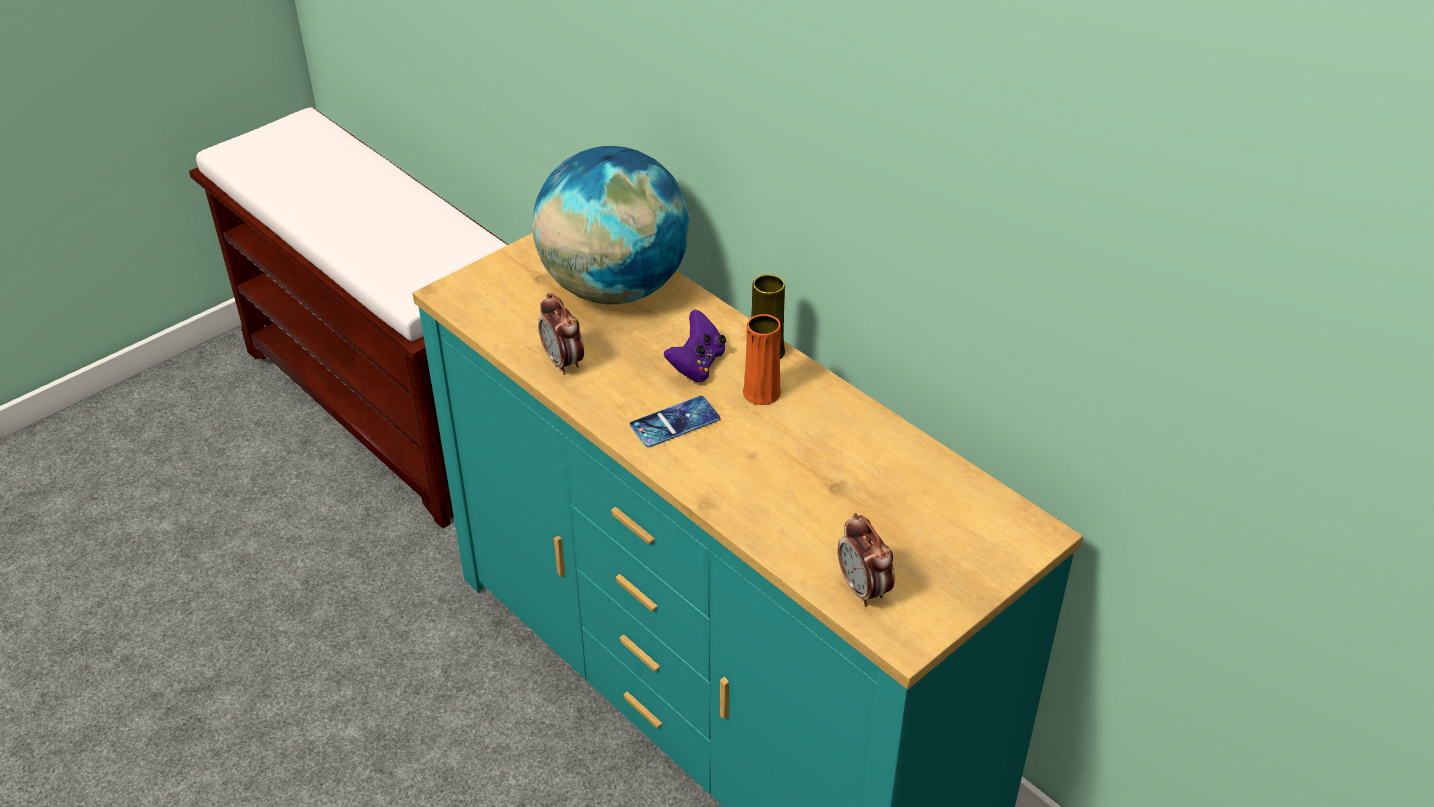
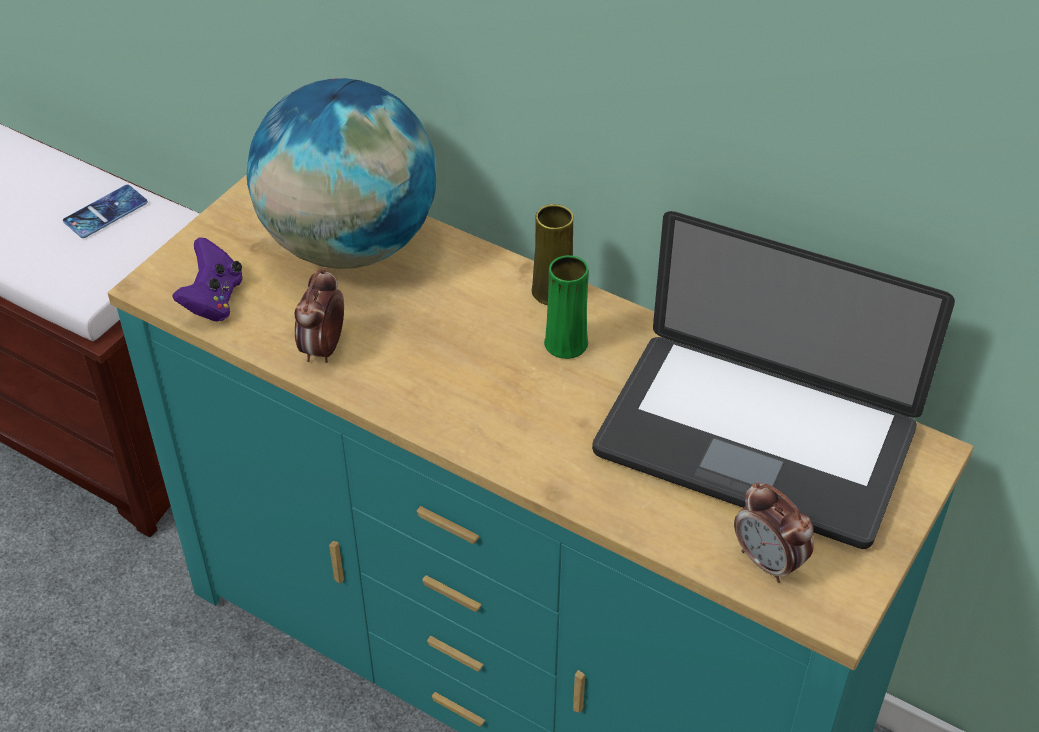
camera: 15 degrees left, 5 degrees up
(563, 362) = (323, 349): alarm clock -> alarm clock turned 60 degrees clockwise
(675, 422) = (481, 399): phone -> phone (105, 212)
(697, 365) = (480, 322): purple game controller -> purple game controller (213, 300)
(761, 393) = (566, 343): orange vase -> green vase
(890, 496) = (754, 441): none -> laptop

